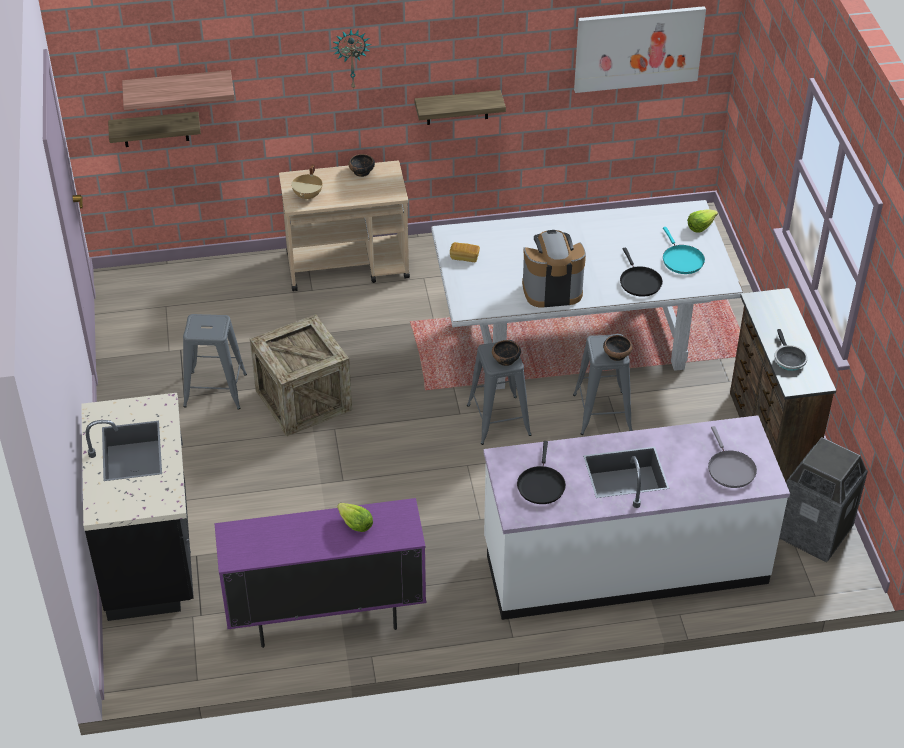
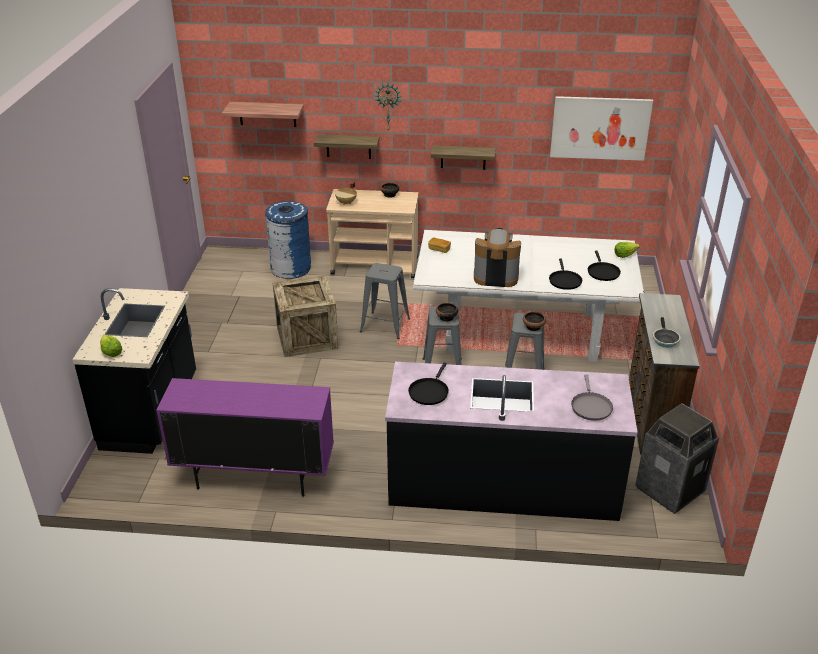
camera: 15 degrees right, 10 degrees down
(155, 129) = (251, 143): shelf -> shelf (348, 146)
(215, 390) = (249, 322): grey stool -> grey stool (385, 325)
(232, 290) = (291, 268): none -> blue trash can
(355, 524) = (275, 396): lettuce -> lettuce (111, 352)
(624, 562) = (503, 483): white counter -> black counter
(681, 260) = (602, 272): turquoise frying pan -> black frying pan

